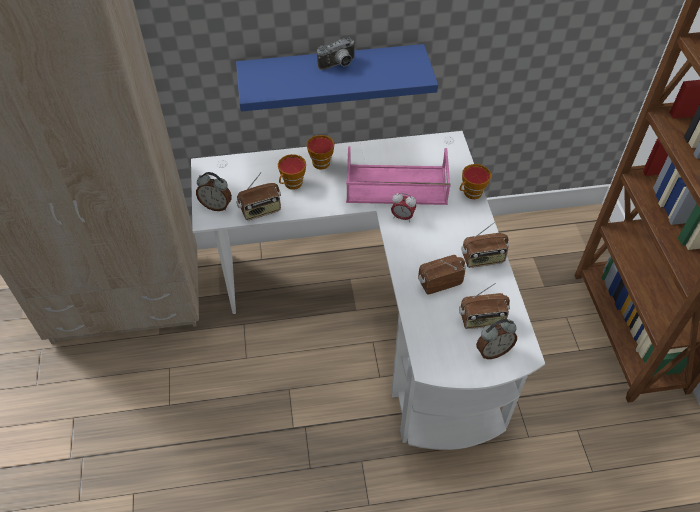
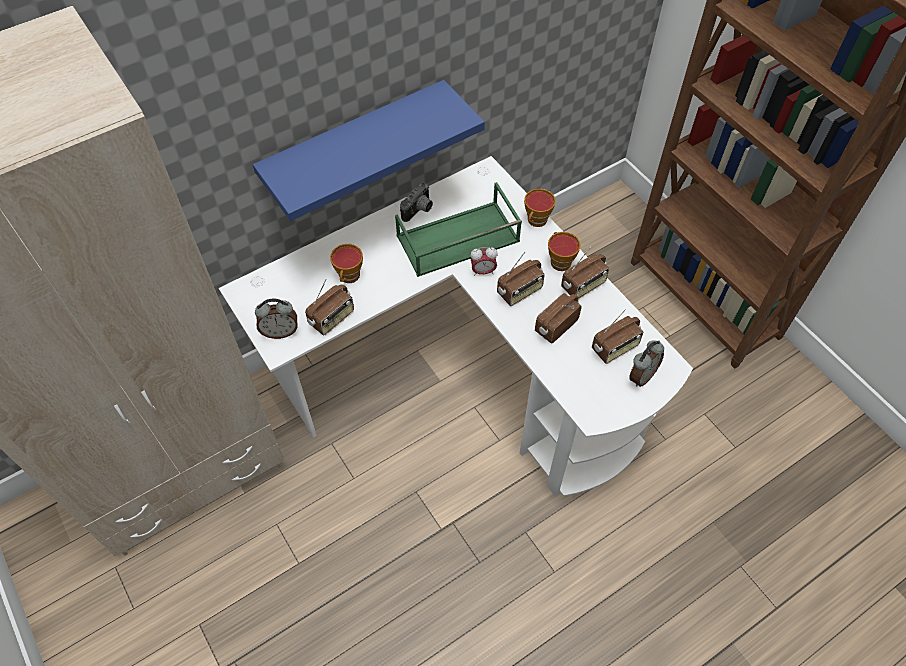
camera: 25 degrees left, 5 degrees up
(321, 161) = (365, 240): cup -> cup (559, 261)
(338, 65) = (369, 133): camera -> camera (419, 211)
(395, 186) = (457, 240): pink tray -> green tray
(424, 244) = (520, 292): none -> radio

